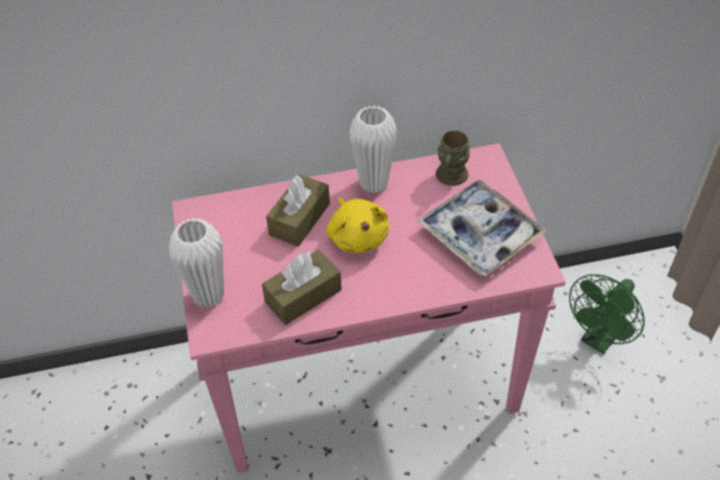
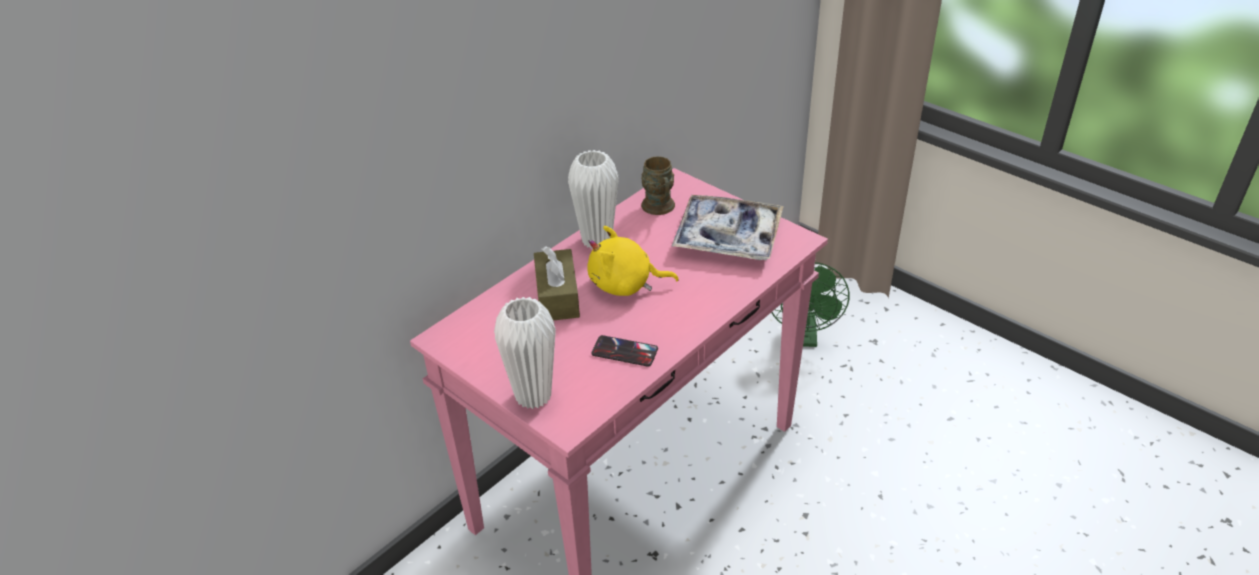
camera: 35 degrees left, 10 degrees down
(303, 296) = (624, 351): brown tissue box -> phone
(358, 236) = (625, 285): yellow plush toy -> yellow plush toy turned 150 degrees clockwise

